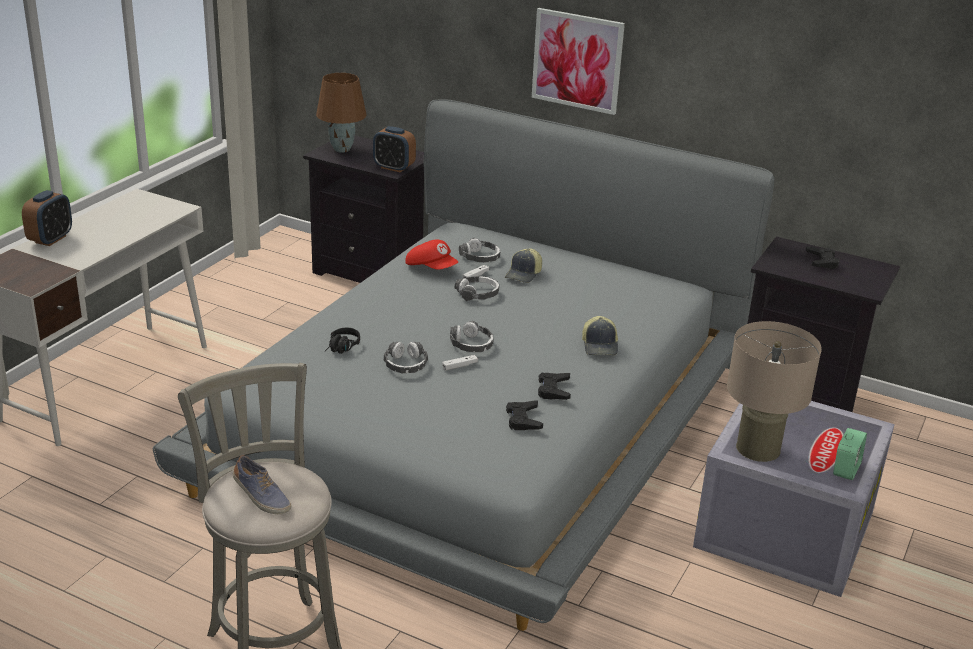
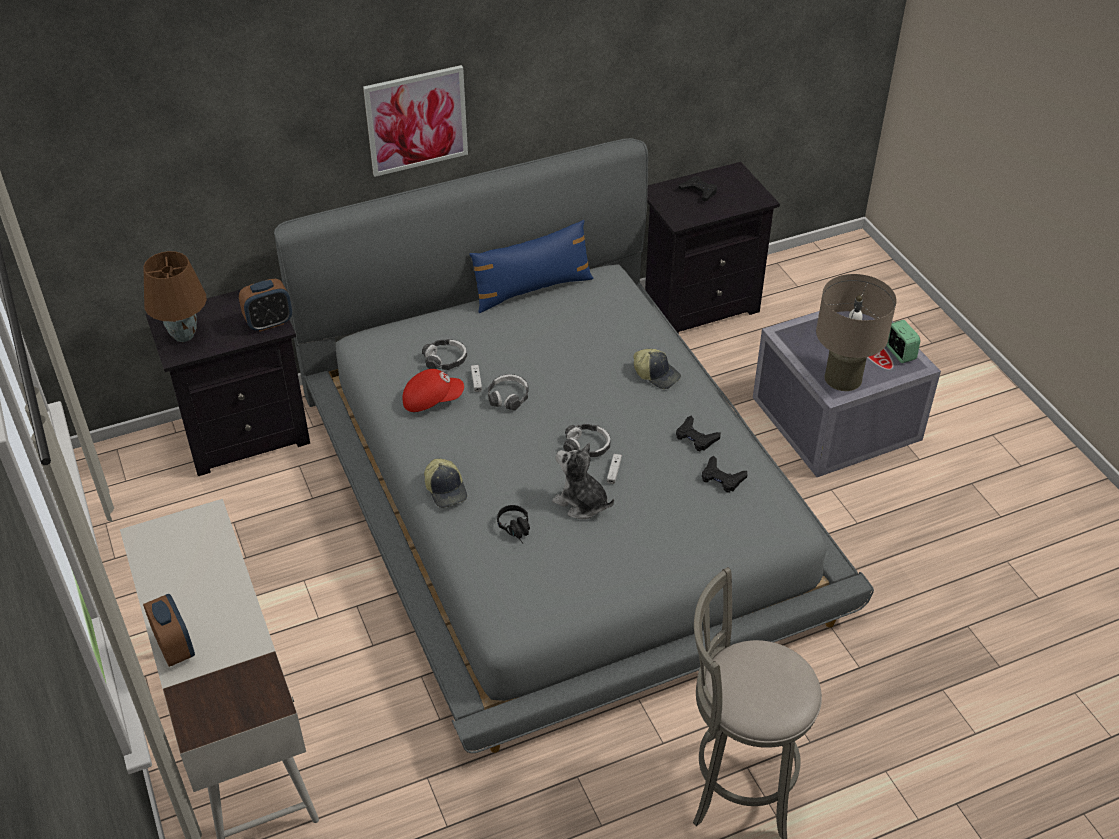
camera: 50 degrees left, 15 degrees up
(261, 497) = (769, 689): shoe -> none
(405, 364) = (581, 503): headphones -> plush toy
(524, 274) = (503, 351): cap -> cap (446, 489)
(612, 263) = (532, 289): none -> blue pillow

